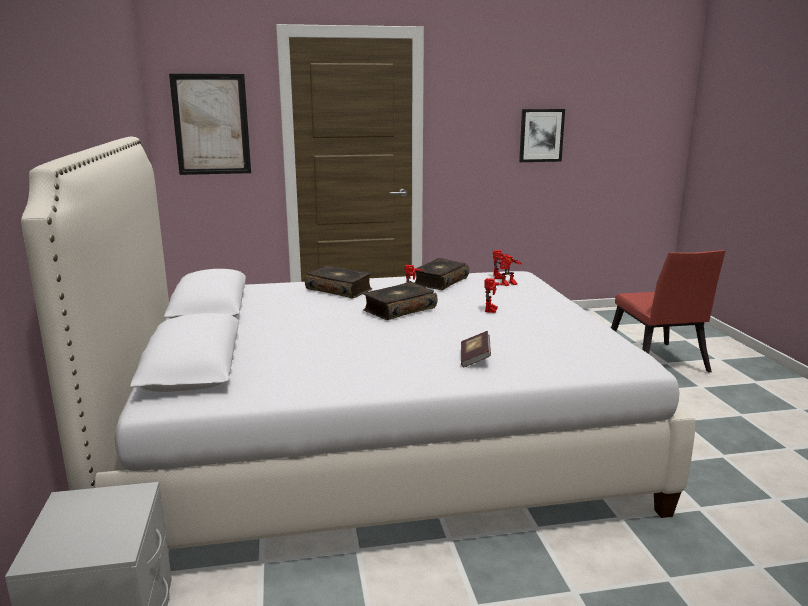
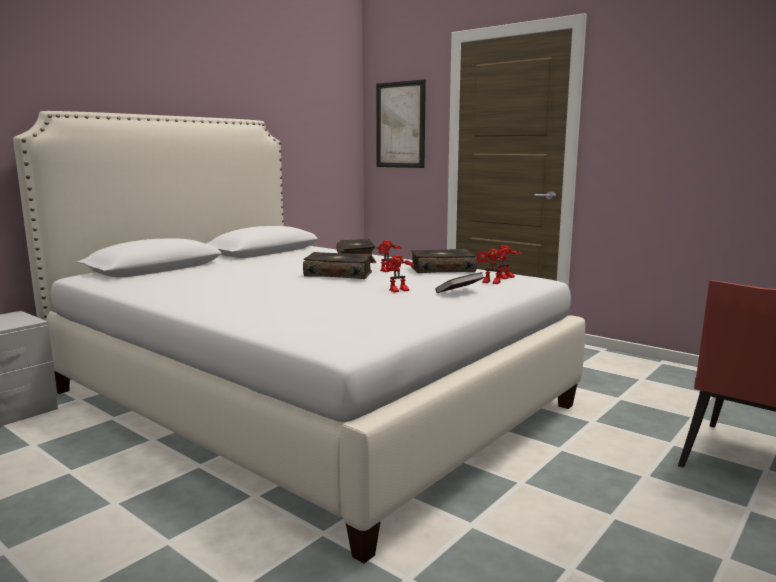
camera: 50 degrees right, 5 degrees down
(475, 359) = (258, 305): book -> book (459, 292)
(541, 135) = (732, 133): picture -> none

